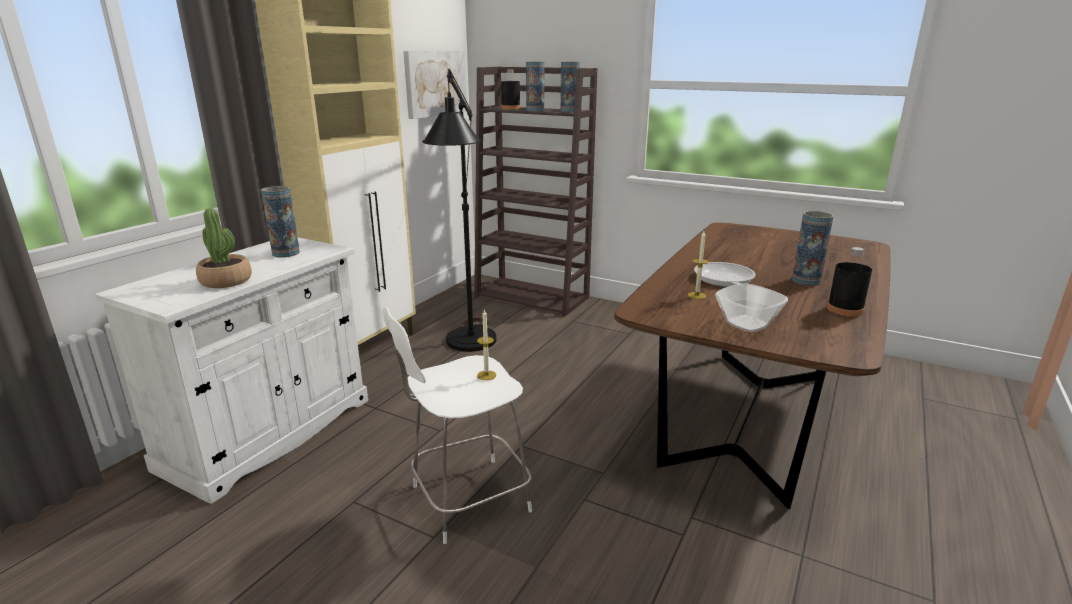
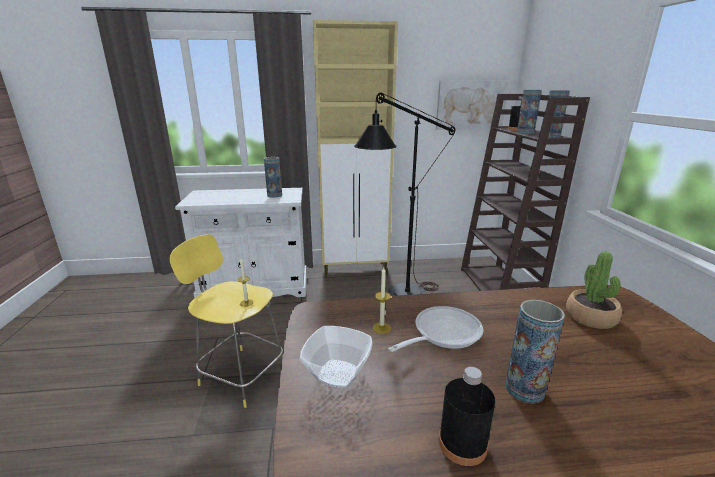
camera: 55 degrees right, 0 degrees up
(226, 281) = (225, 200): potted plant -> potted plant (591, 317)
(466, 500) = (240, 374): white stool -> yellow stool

